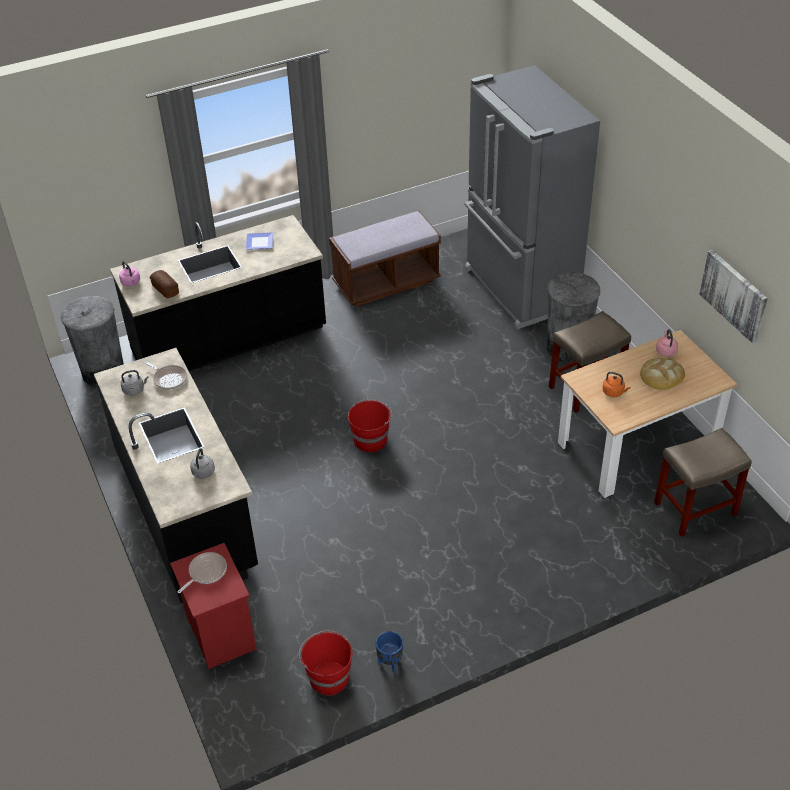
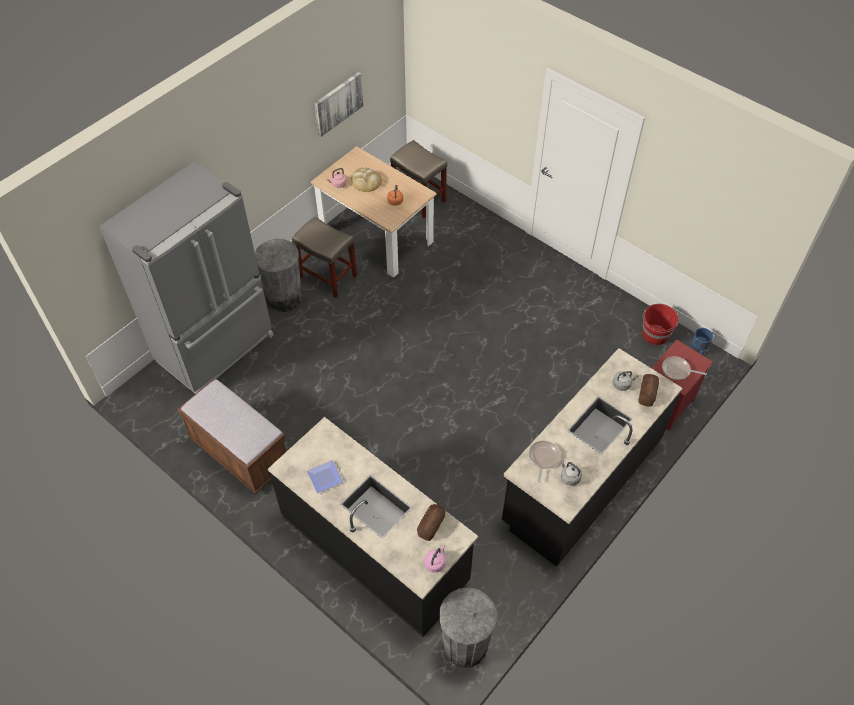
camera: 115 degrees left, 10 degrees up
(176, 489) = (647, 393): none -> bread
(371, 440) = (445, 389): red bucket -> none
(390, 664) = (625, 308): blue planter -> blue planter (698, 350)

